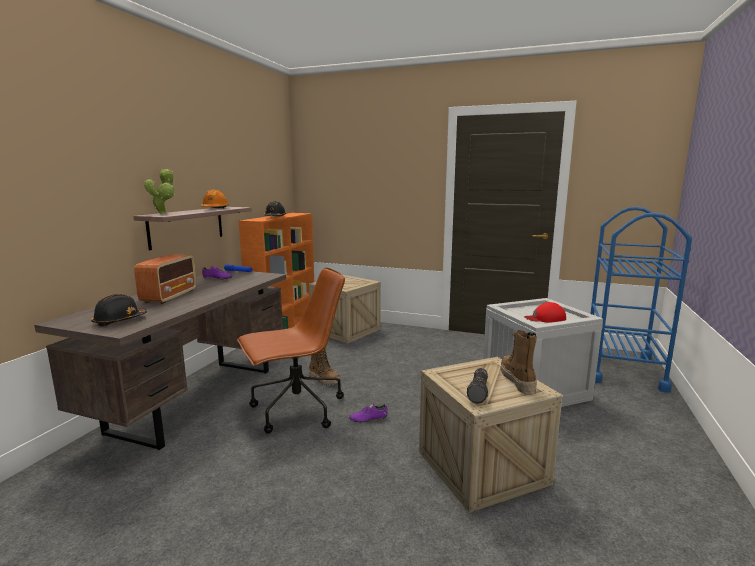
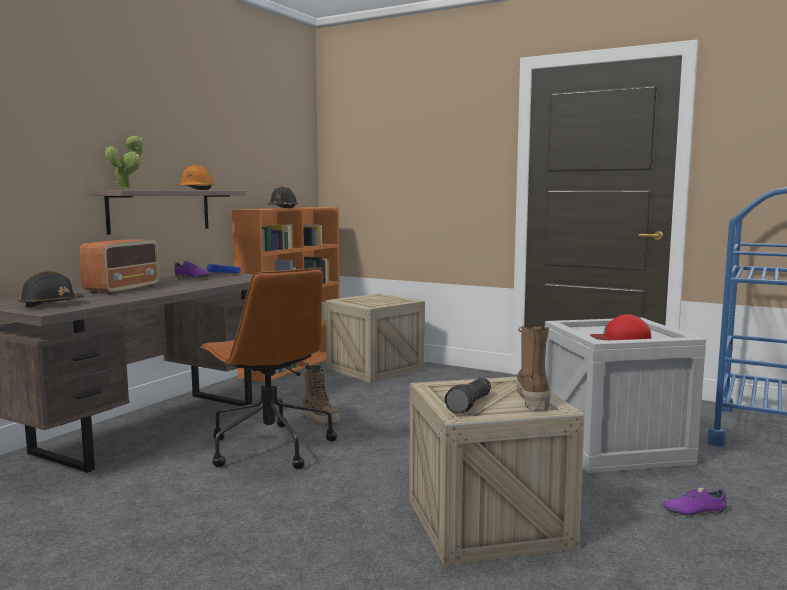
camera: 10 degrees right, 5 degrees down
(296, 410) = (269, 447): brown office chair -> brown office chair turned 75 degrees clockwise
(368, 419) = (359, 462): purple shoe -> purple shoe (694, 511)

